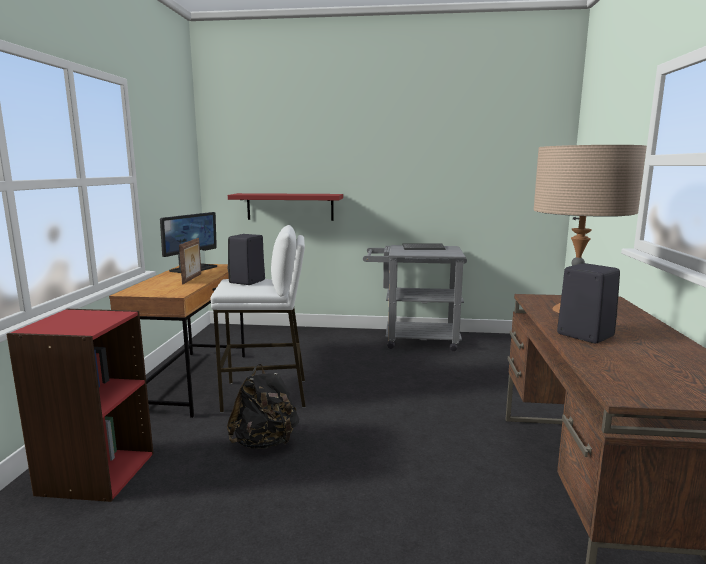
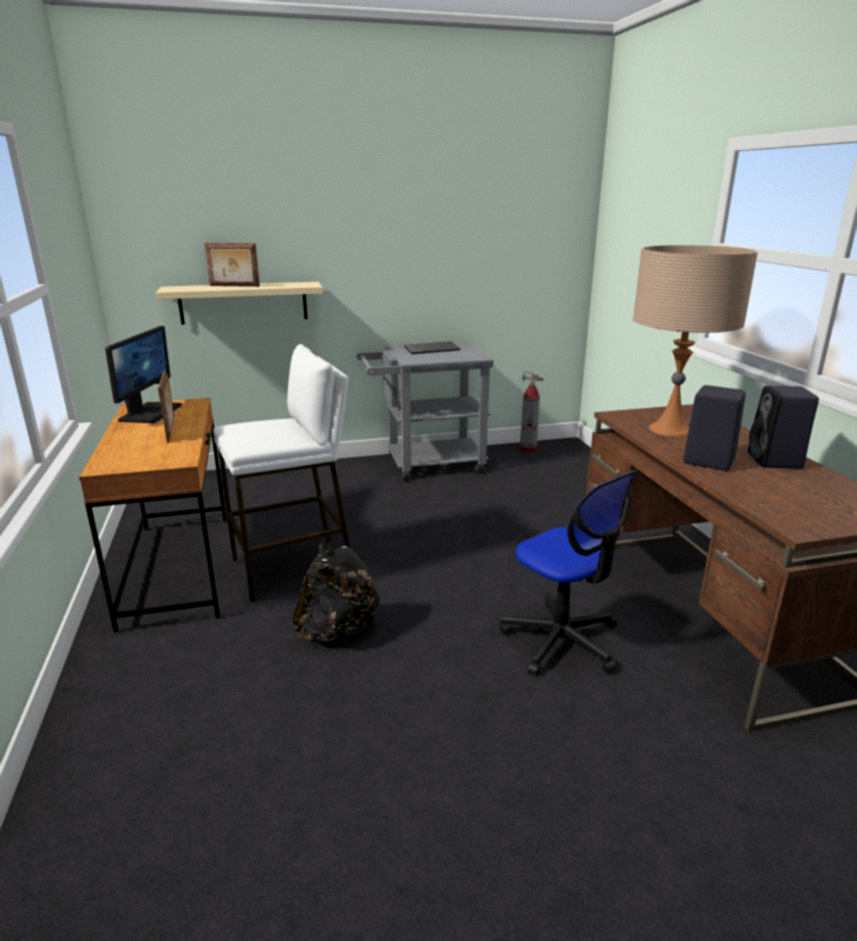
camera: 20 degrees left, 10 degrees up
(96, 473) = (145, 719): red bookcase -> none
(246, 282) = (260, 429): black speaker -> black speaker (775, 461)
(281, 194) = (234, 286): none -> picture frame
(290, 206) = (243, 303): red shelf -> beige shelf
(440, 488) = (562, 640): none -> office chair
(506, 339) = (528, 450): none -> fire extinguisher

